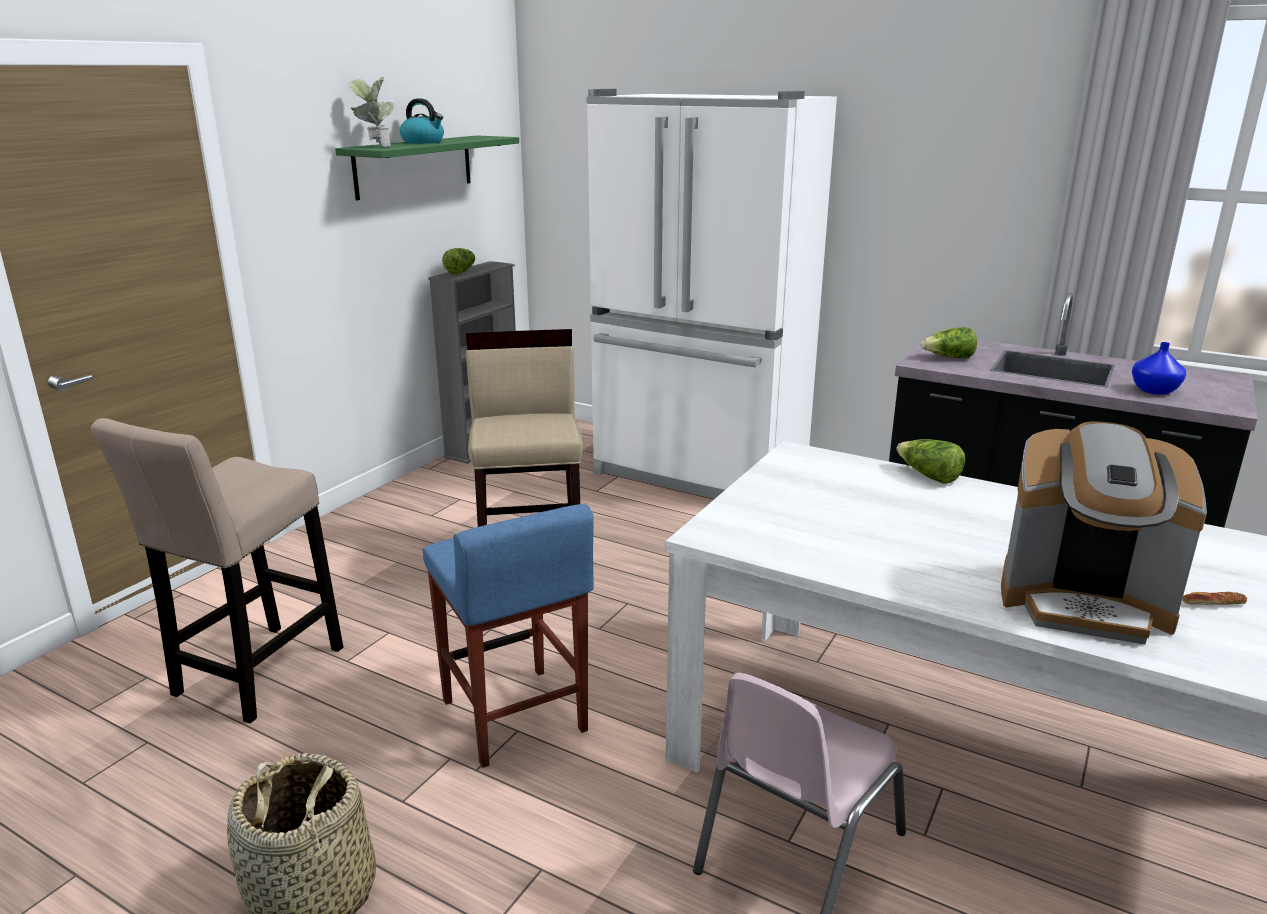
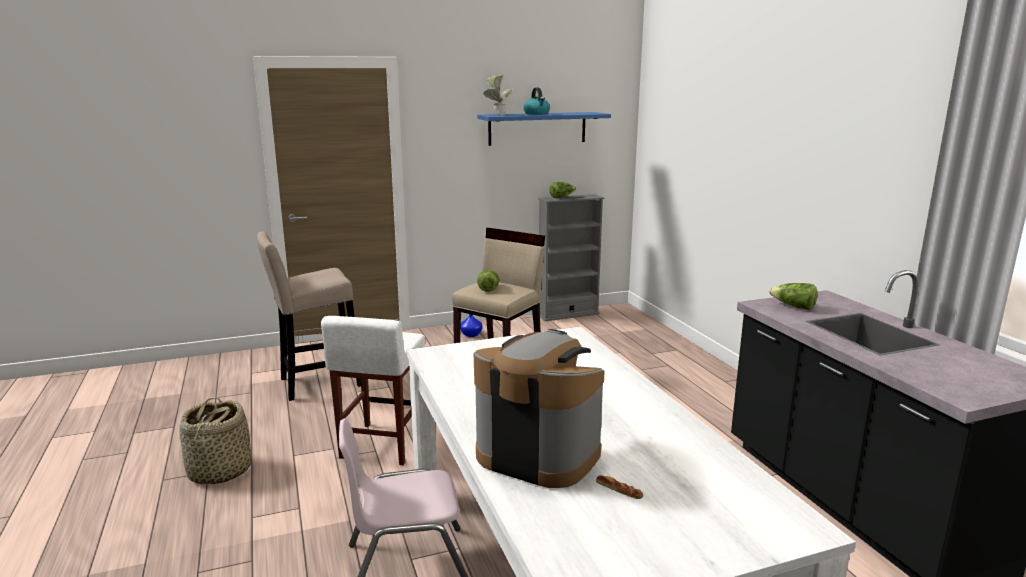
camera: 40 degrees right, 5 degrees down
(414, 166) = (537, 128): green shelf -> blue shelf
(514, 717) = (383, 444): blue stool -> white stool
(699, 474) = (674, 366): white fridge -> none
(928, 476) = (619, 368): lettuce -> lettuce (488, 288)
(1083, 602) = (537, 454): coffee machine -> coffee machine turned 150 degrees clockwise
(1155, 390) = (921, 368): blue vase -> blue vase (471, 335)

